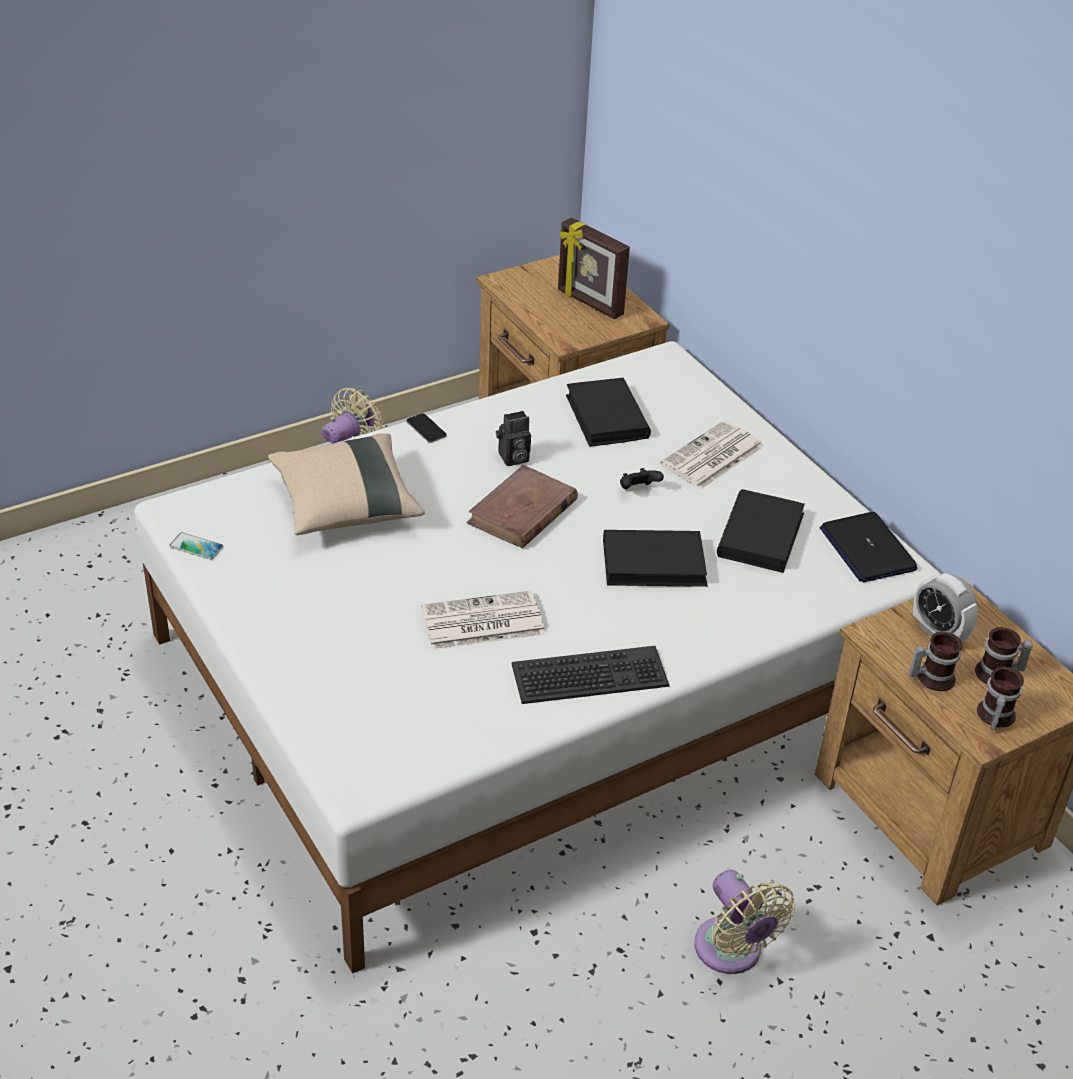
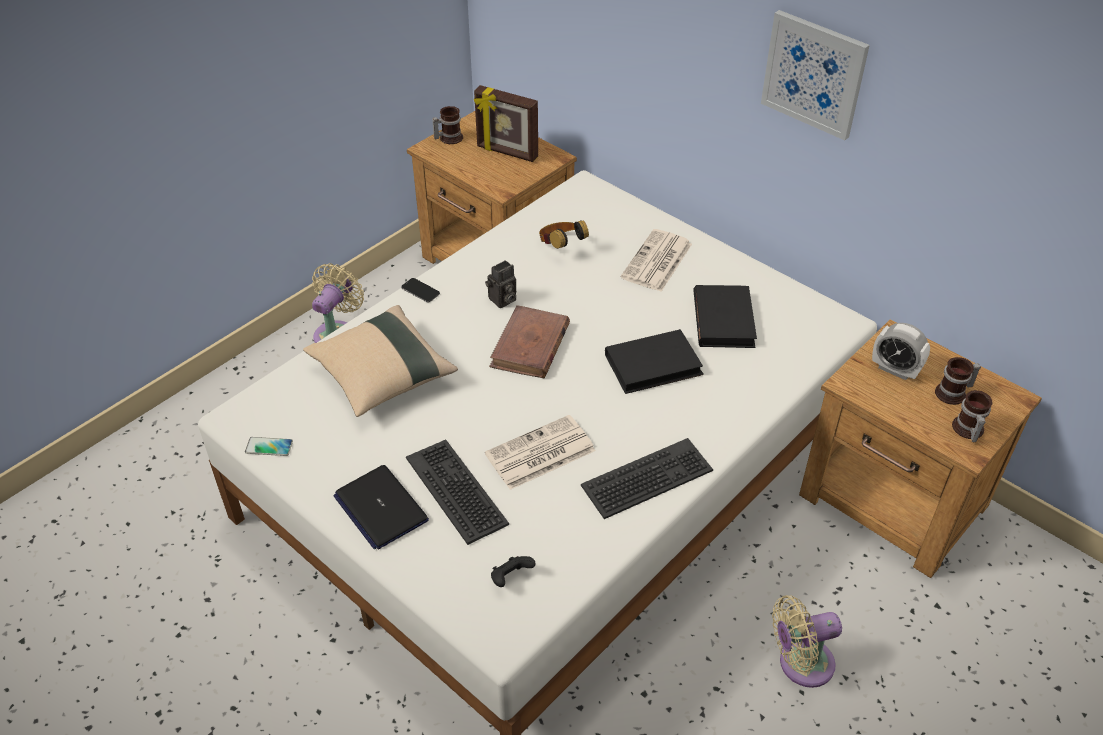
camera: 15 degrees left, 5 degrees up
(375, 636) = (457, 490): none -> keyboard
(607, 417) = (561, 247): black book -> headphones
(638, 490) = (613, 304): black game controller -> black game controller (511, 578)
(732, 952) = (800, 664): beige fan -> beige fan turned 120 degrees clockwise
(867, 549) = (807, 311): laptop -> laptop (380, 508)
(909, 260) = (814, 74): none -> picture
(931, 677) = (907, 409): mug -> mug (448, 138)

